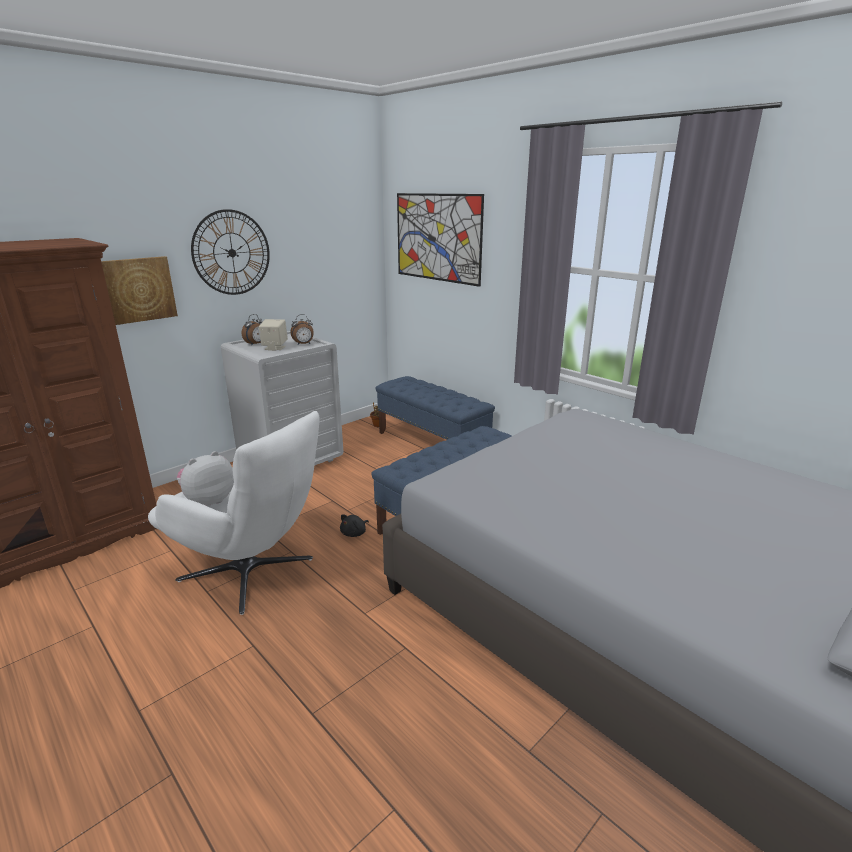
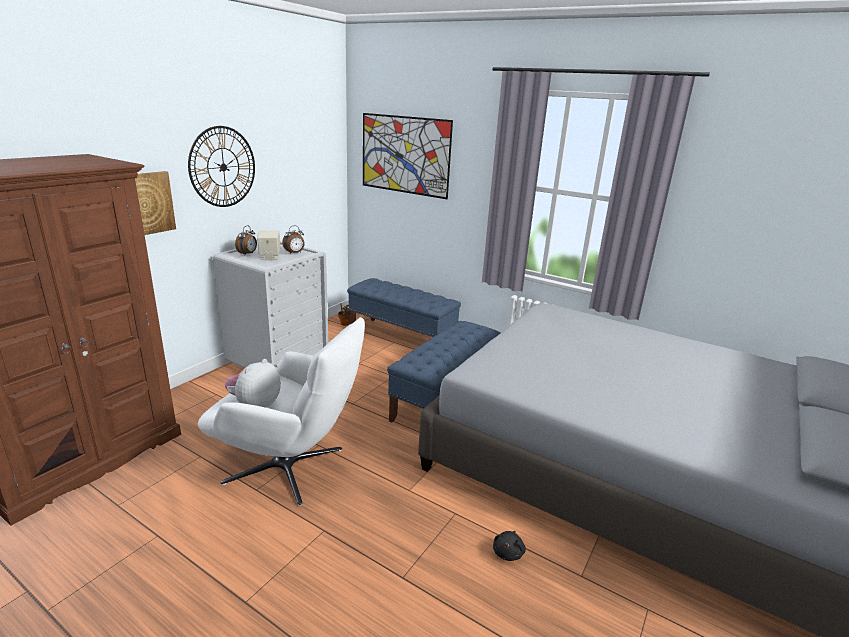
camera: 15 degrees left, 0 degrees up
(354, 533) = (369, 423): black plush toy -> black plush toy (508, 552)

